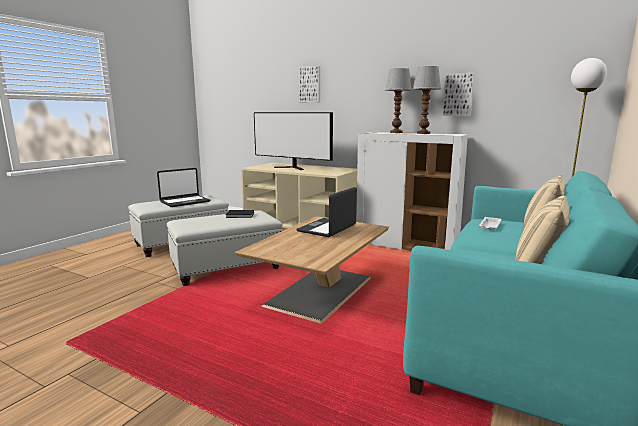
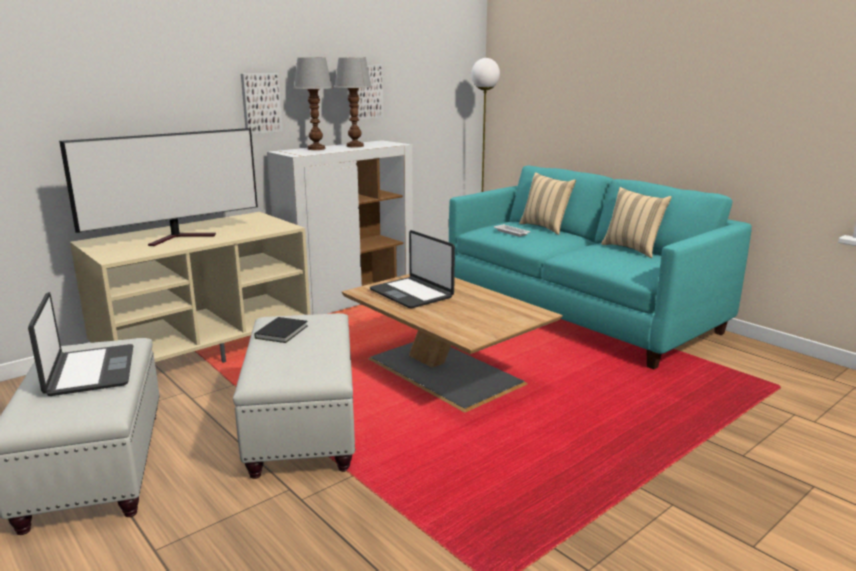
camera: 70 degrees left, 5 degrees up
(310, 84) = (140, 76): picture -> picture (260, 103)

